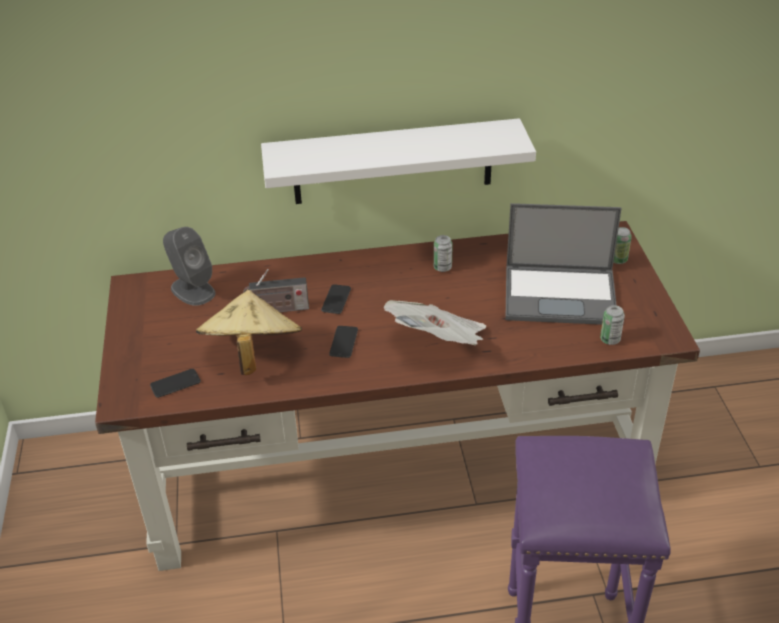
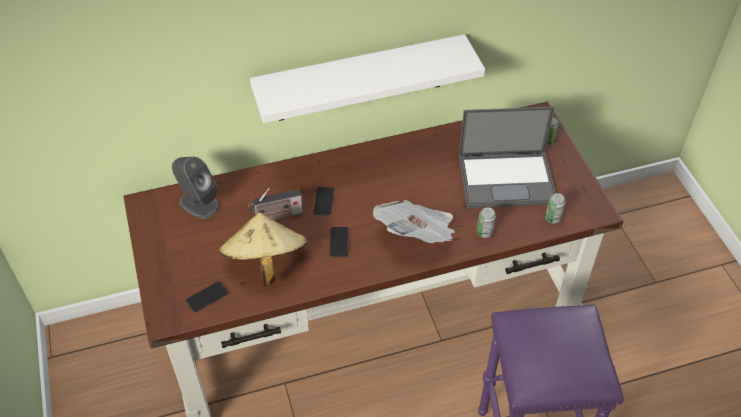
camera: 10 degrees left, 10 degrees up
(442, 267) = (406, 161): can -> can (484, 232)

